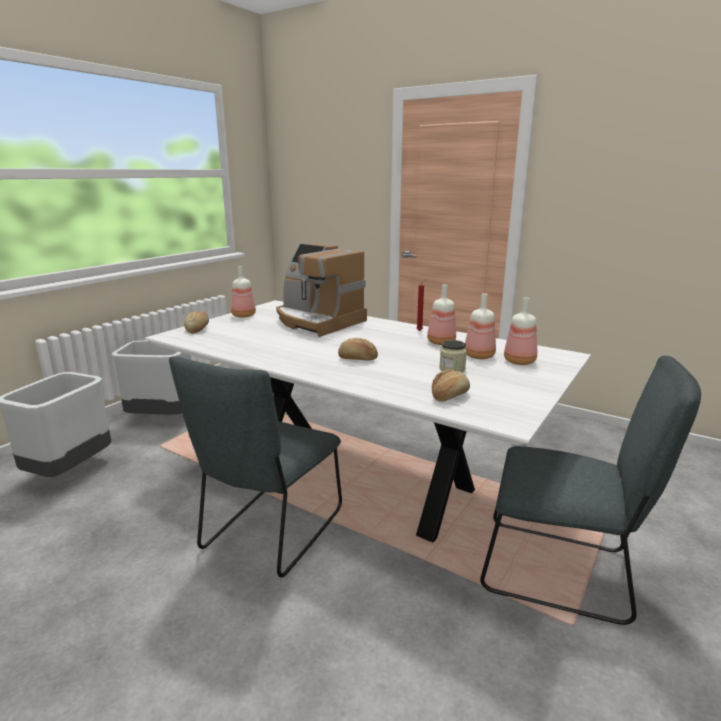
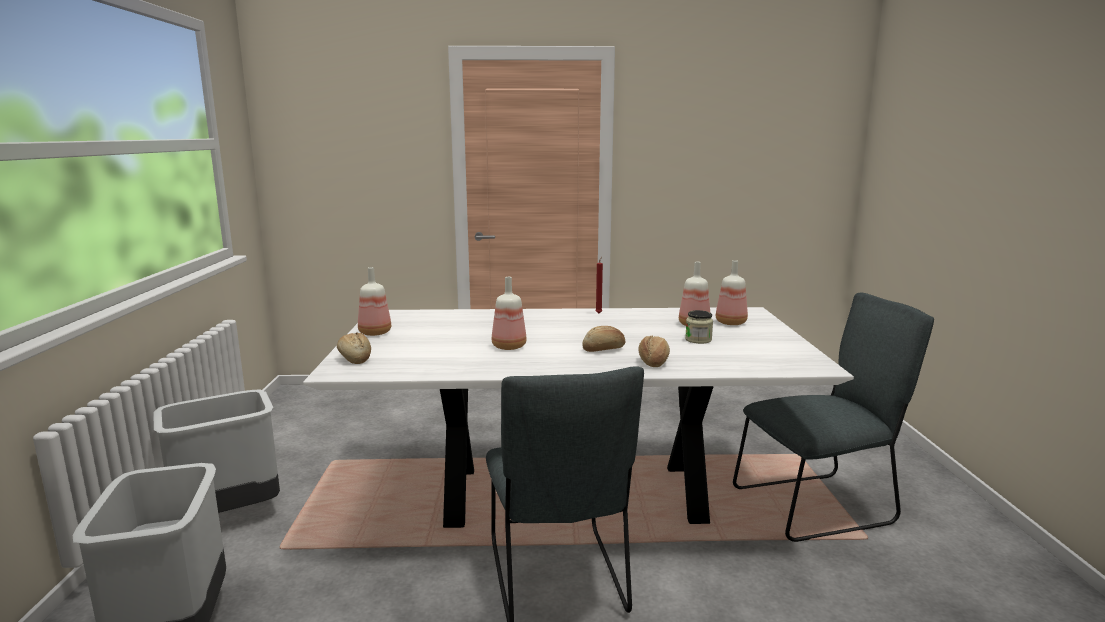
camera: 35 degrees left, 5 degrees down
(317, 321) = (479, 323): coffee machine -> none
(440, 342) = (639, 320): bottle -> bottle (508, 347)
(449, 396) = (742, 360): bread -> bread (653, 362)

